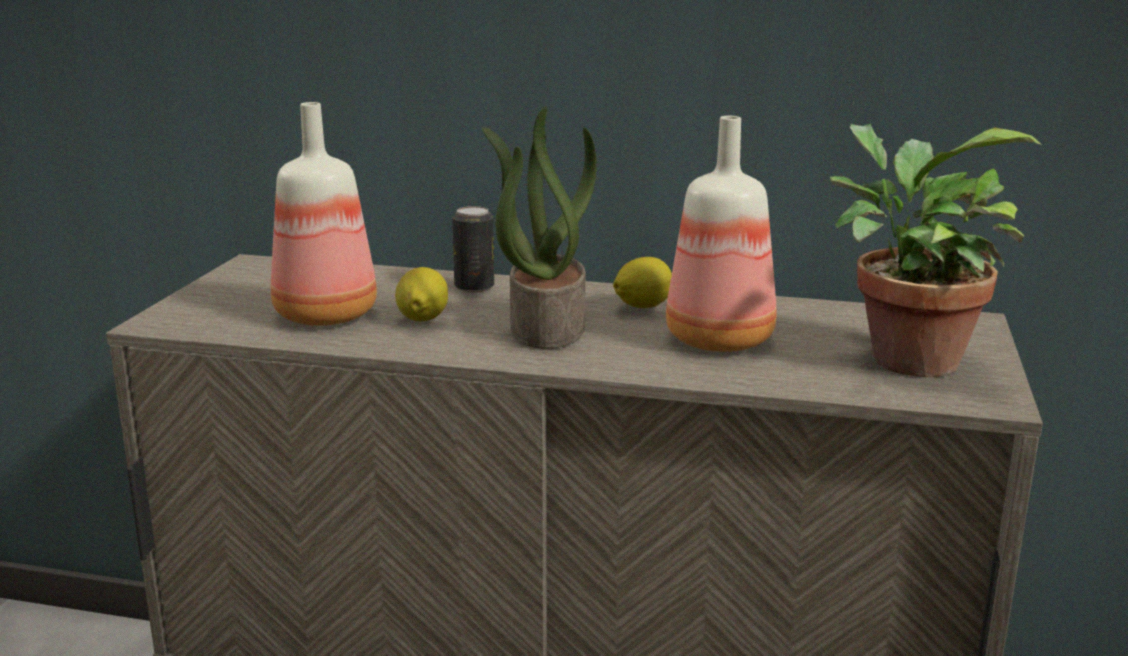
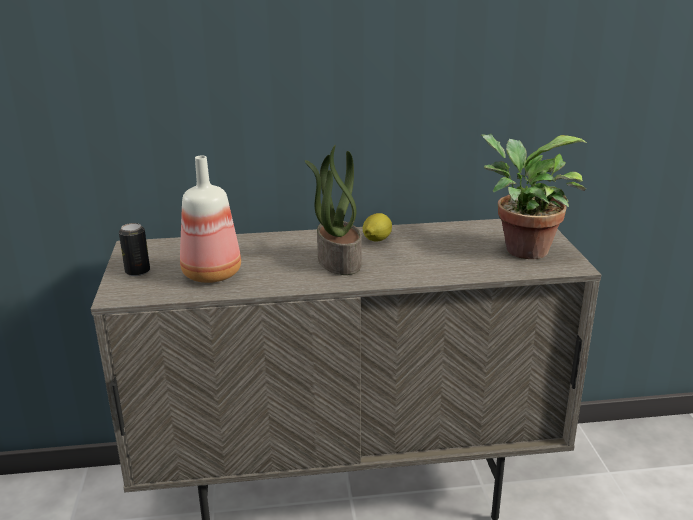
camera: 20 degrees left, 5 degrees up
(422, 320) = (268, 268): lemon -> none
(474, 287) = (277, 242): can -> can (137, 271)
(723, 340) = (431, 254): bottle -> none

